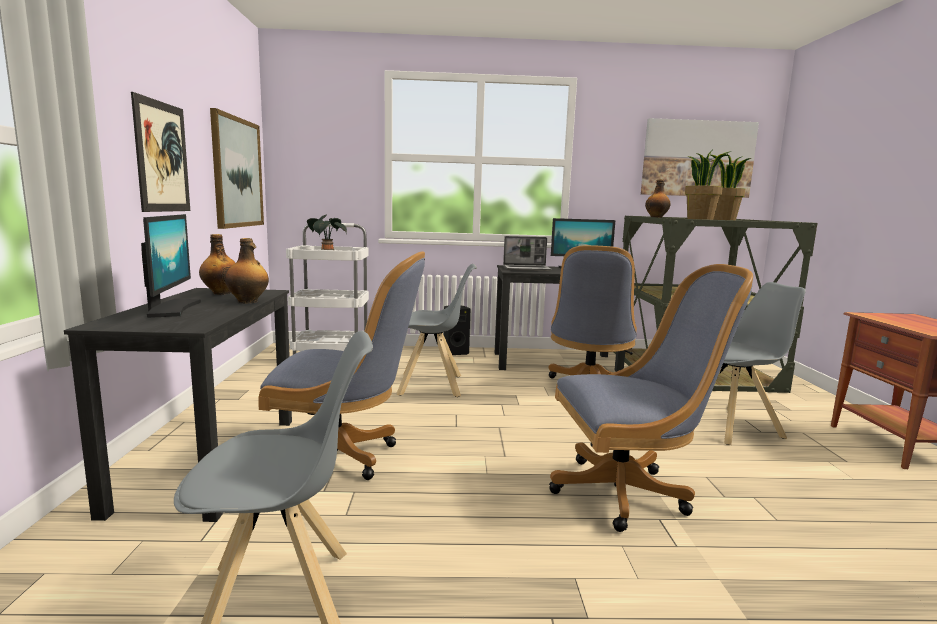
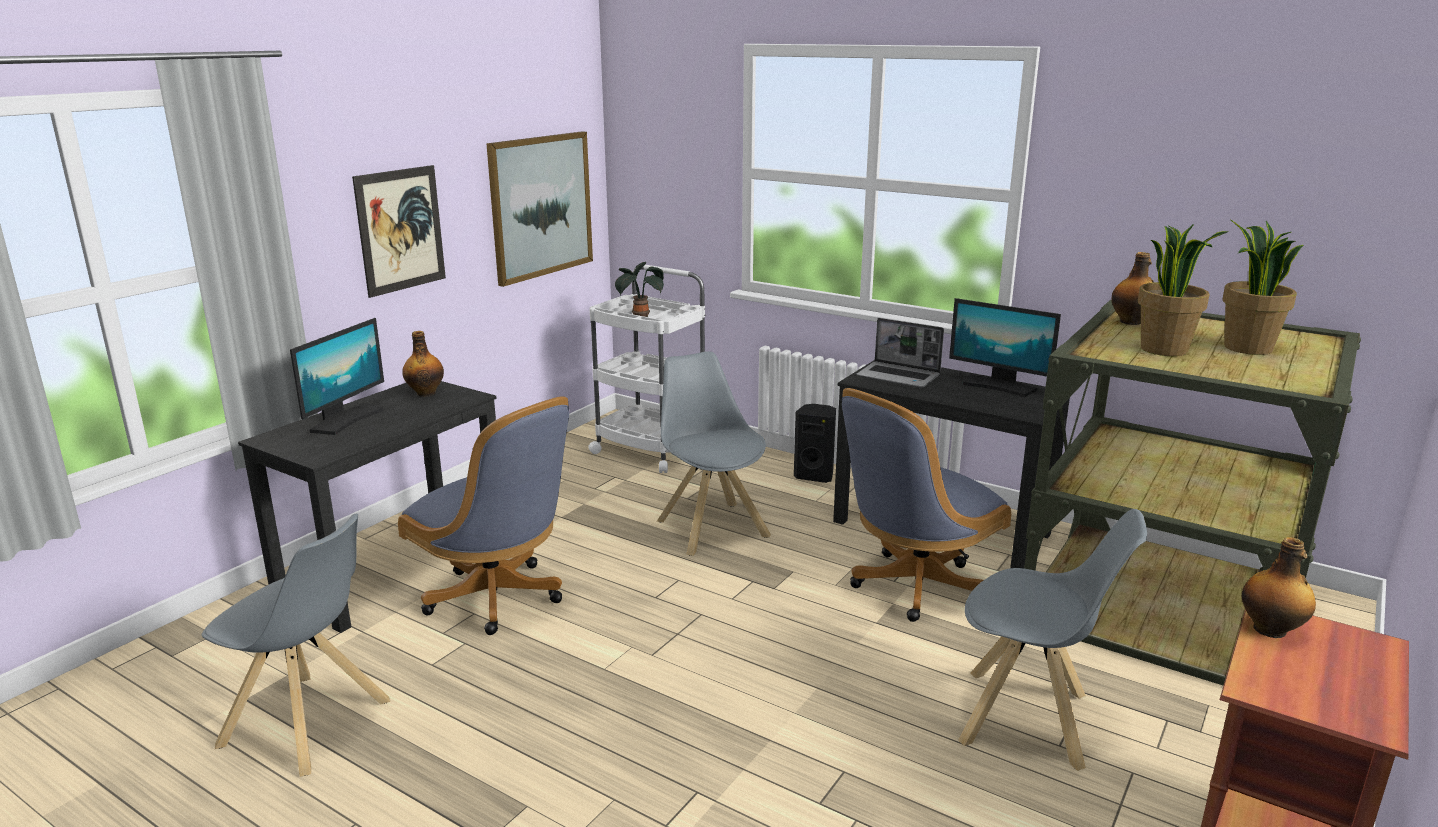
camera: 35 degrees right, 10 degrees up
(248, 301) = (422, 416): bottle -> bottle (1271, 630)
(433, 385) = (711, 526): grey chair -> grey chair turned 150 degrees counterclockwise
(630, 492) = (715, 751): blue office chair -> none
(697, 159) = (1277, 203): picture -> none

